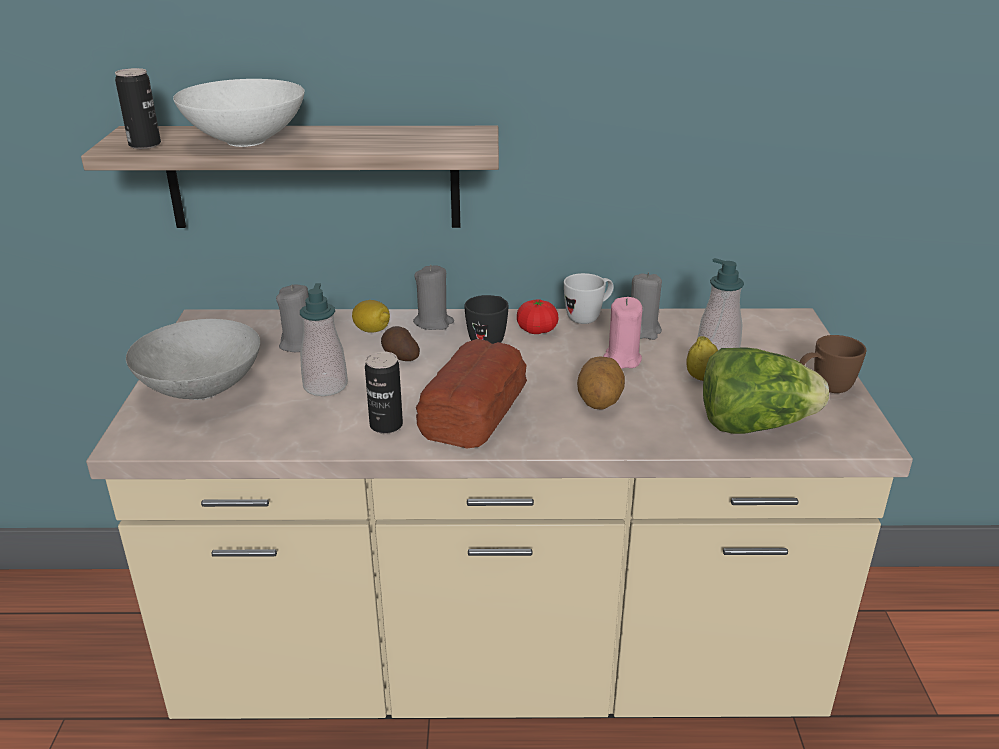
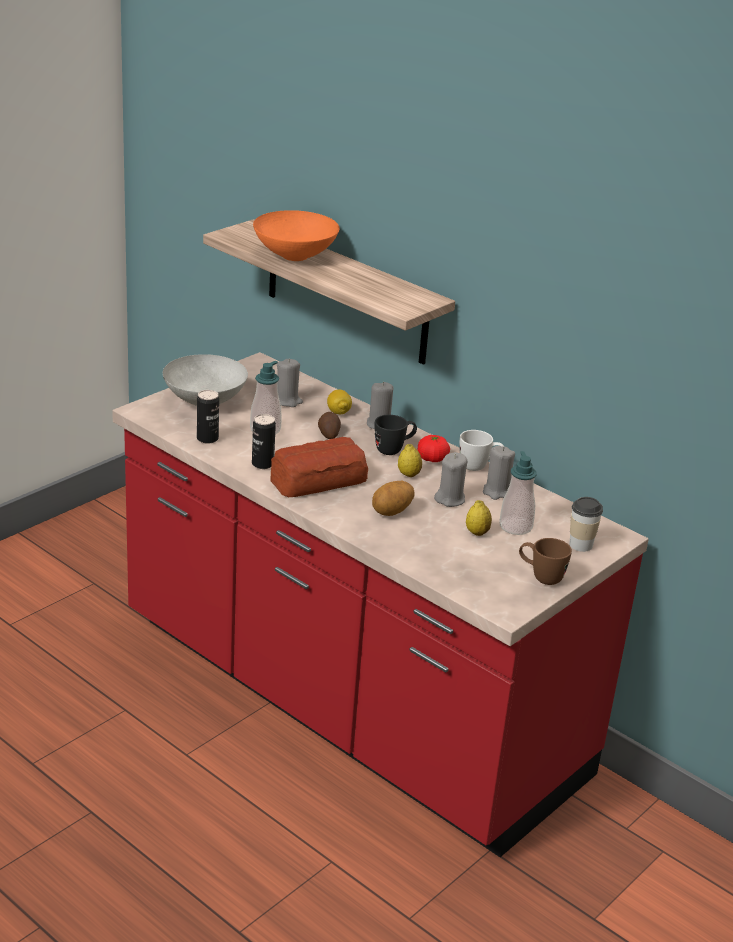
camera: 40 degrees right, 0 degrees up
(145, 145) = (242, 239): can -> can (207, 439)
(248, 140) = (296, 256): white bowl -> orange bowl
(499, 659) = (348, 701): beige counter -> red counter
(545, 356) = (408, 474): none -> lemon
(621, 359) = (450, 499): pink candle -> grey candle
(754, 425) = (454, 568): lettuce -> none
(789, 341) = (581, 545): none -> cup

